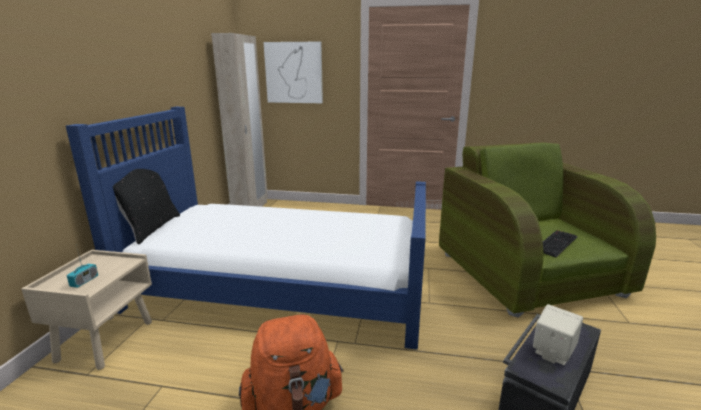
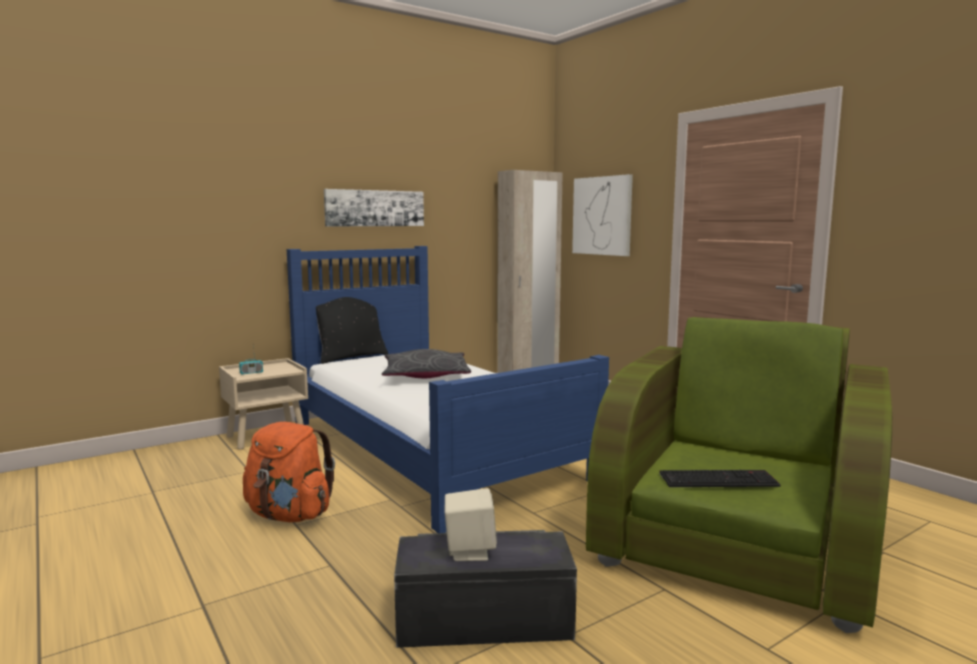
camera: 45 degrees right, 10 degrees down
(132, 70) = (375, 208): none -> picture
(273, 227) = (425, 376): none -> grey pillow

